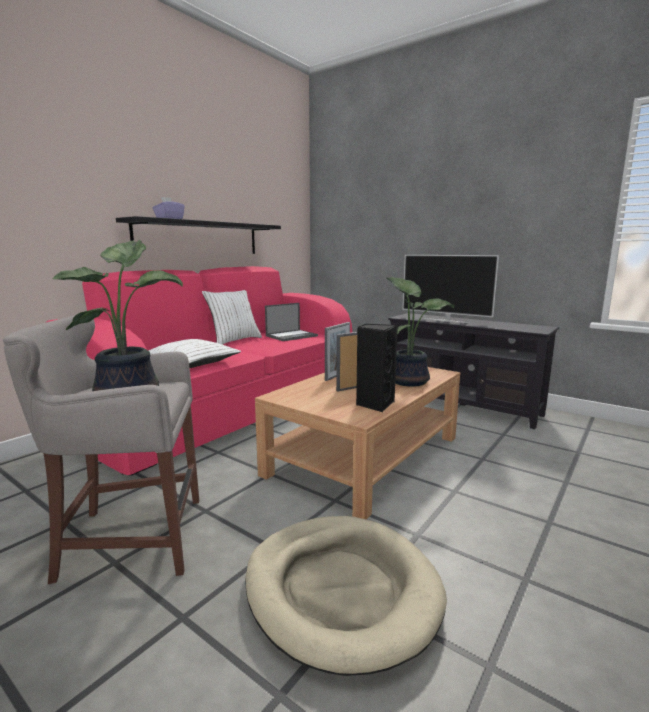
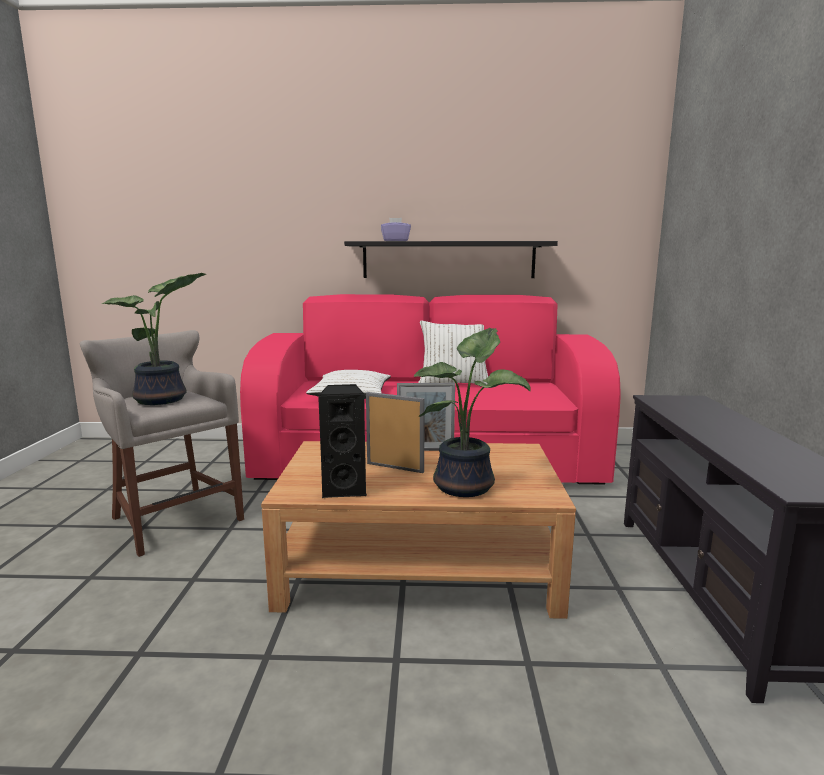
camera: 55 degrees right, 0 degrees up
(292, 336) = (525, 393): laptop -> none
(341, 590) = (144, 637): beige dog bed -> none
(446, 320) = (701, 421): television -> none

